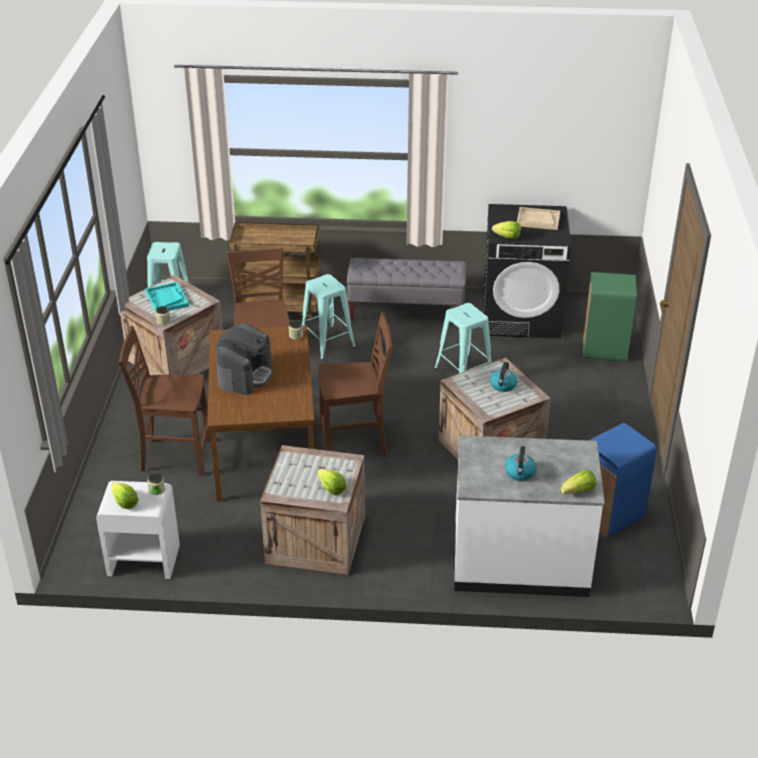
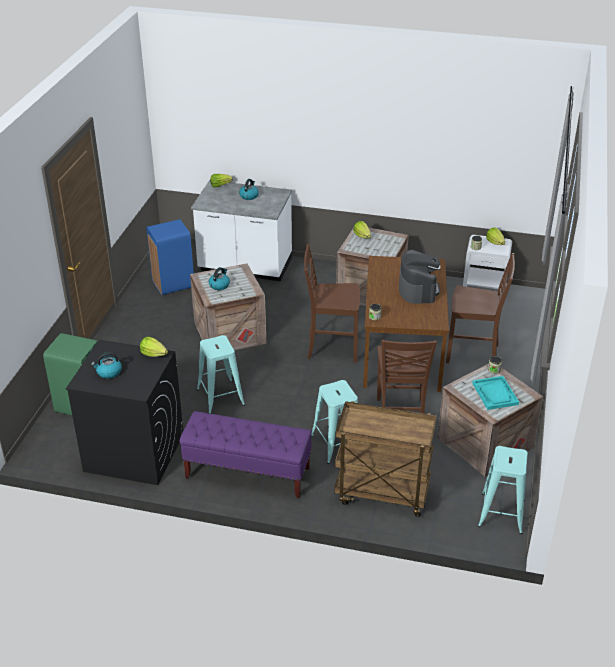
camera: 170 degrees left, 0 degrees up
(245, 375) = (418, 289): coffee machine -> coffee machine turned 150 degrees clockwise
(406, 312) = (247, 473): grey bench -> purple bench
(538, 220) = (108, 372): beige tray -> kettle

